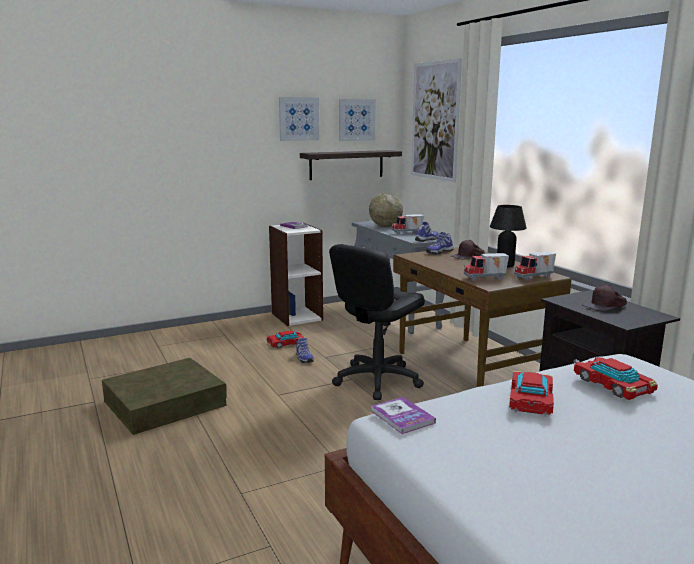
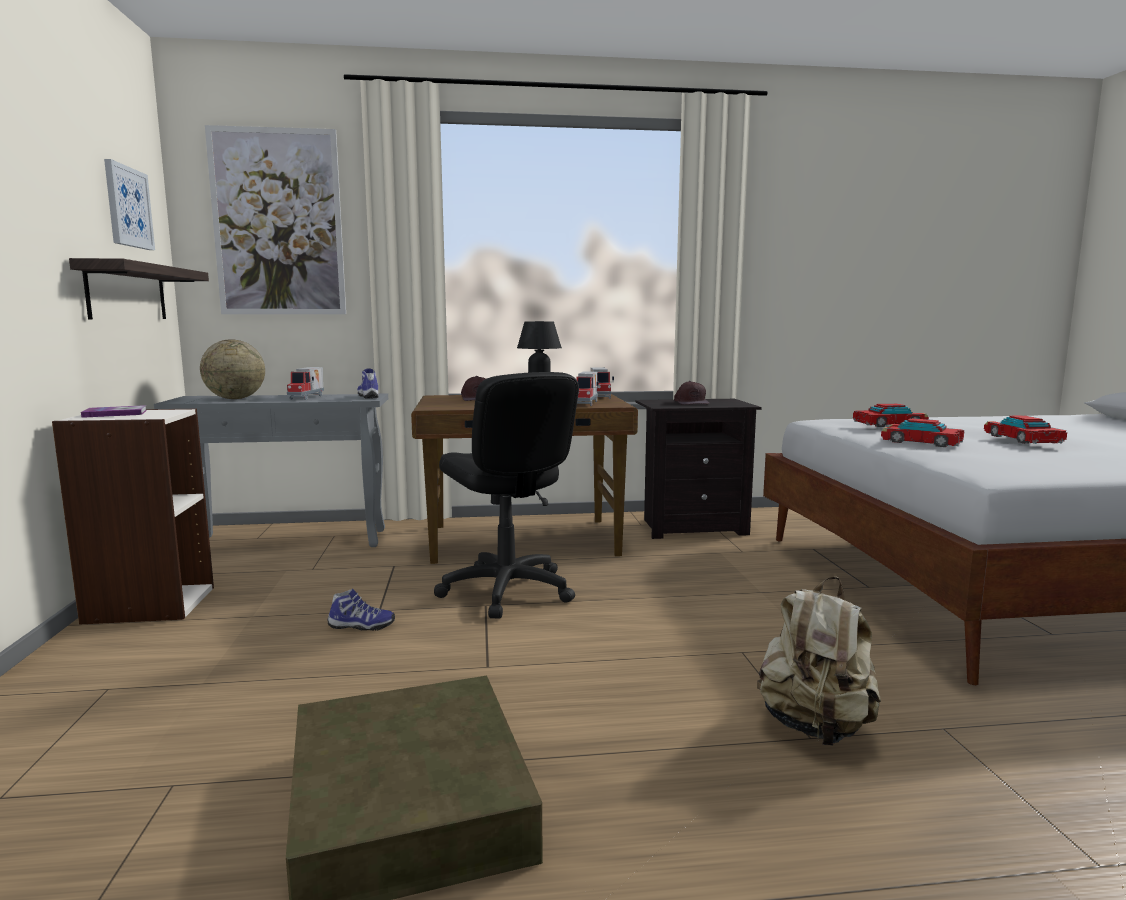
camera: 70 degrees left, 5 degrees down
(253, 495) = (815, 727): none -> beige backpack
(286, 343) = (269, 631): toy car -> toy car (1022, 439)
(298, 119) = (59, 182): picture -> none
(402, 417) = (987, 469): book -> none
(439, 252) = (438, 401): shoe -> none

